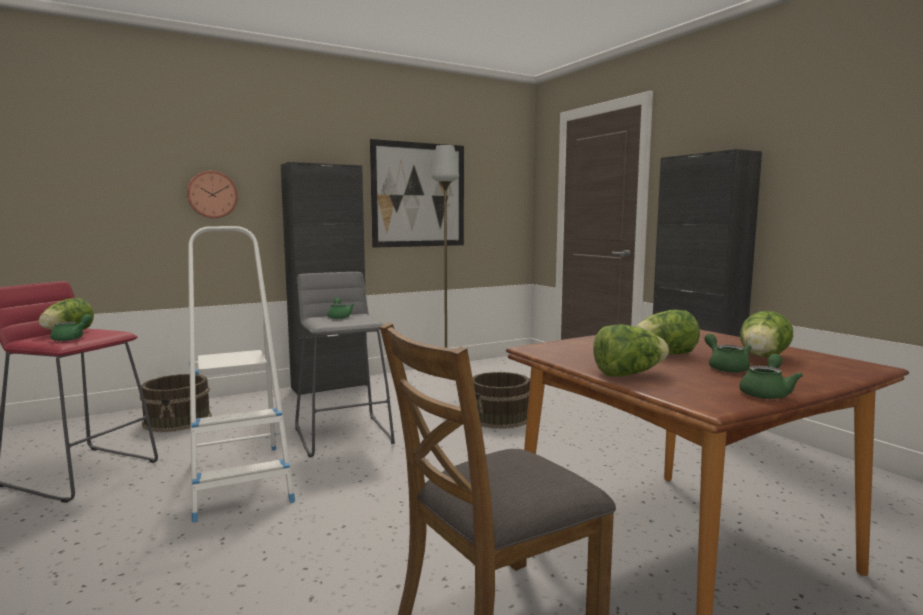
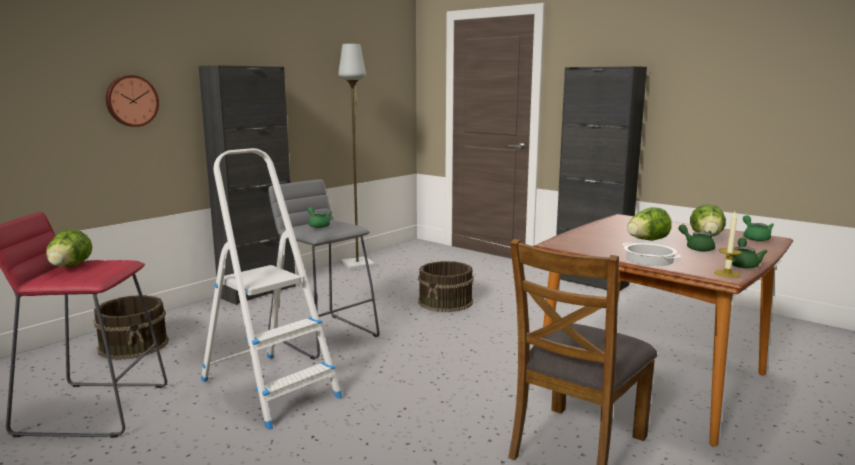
camera: 20 degrees left, 5 degrees up
(72, 338) = (93, 273): green teapot -> green teapot (755, 238)
(419, 195) = (323, 92): picture -> none
(628, 374) = (648, 259): lettuce -> cooking pot
(719, 402) = (727, 273): none -> candle

